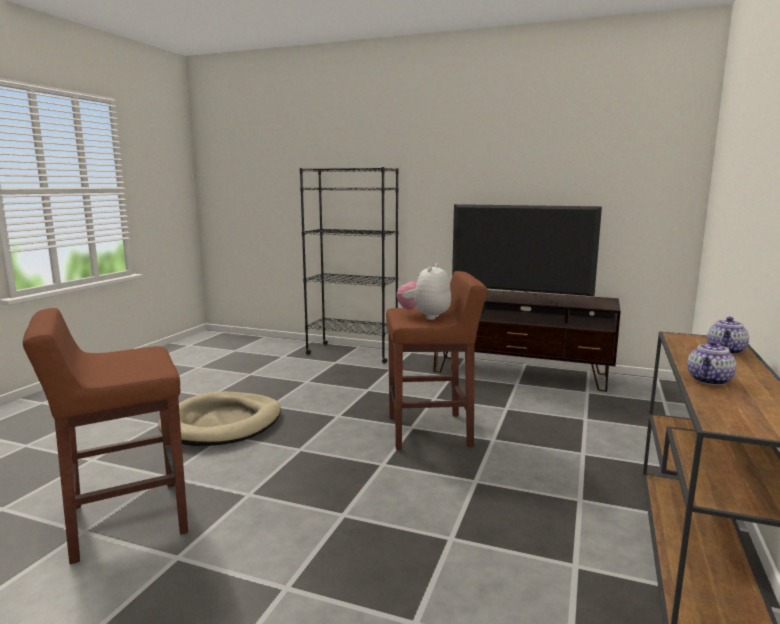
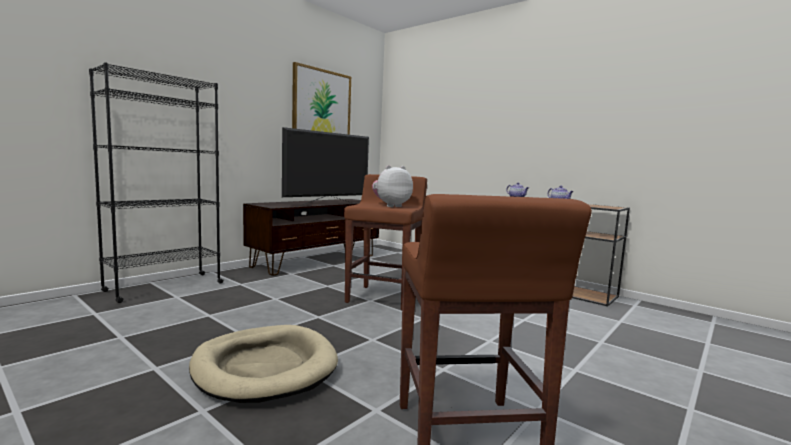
camera: 70 degrees left, 5 degrees down
(425, 316) = (391, 206): plush toy -> plush toy turned 105 degrees clockwise
(568, 163) = (322, 106): none -> picture

